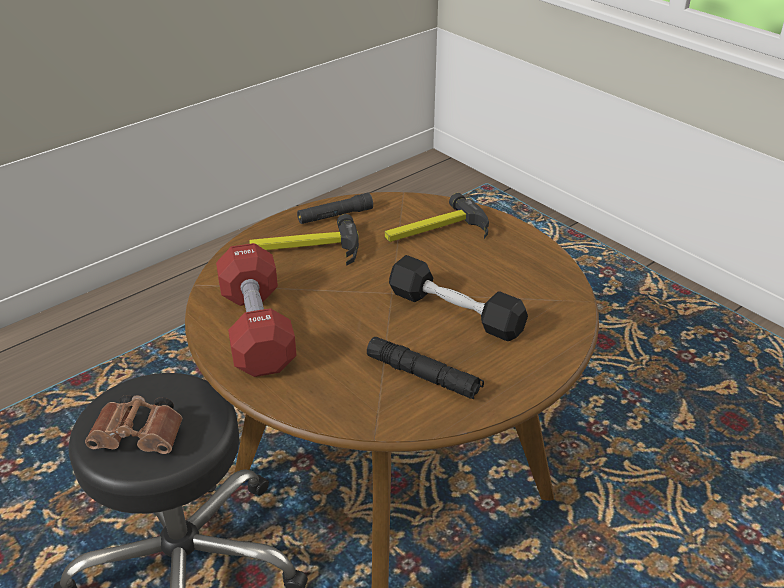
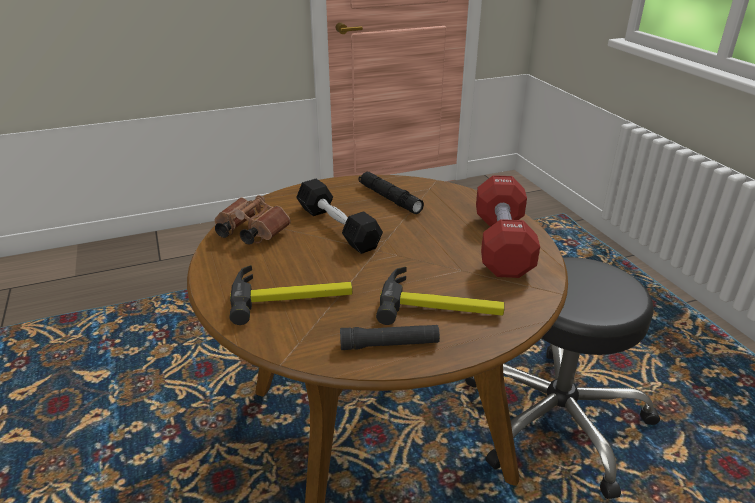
camera: 160 degrees left, 5 degrees down
(141, 438) = (591, 279): brown binoculars -> brown binoculars (249, 233)

